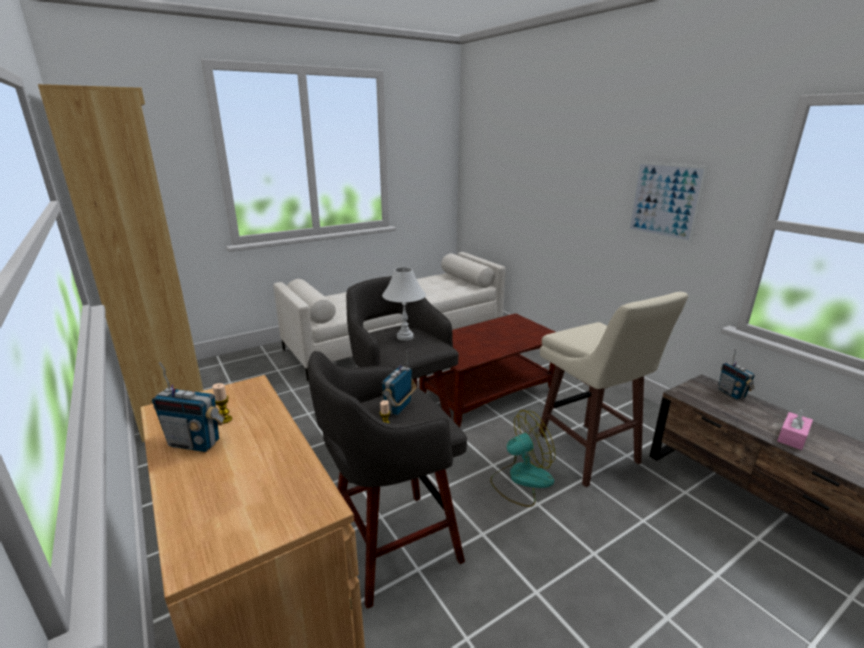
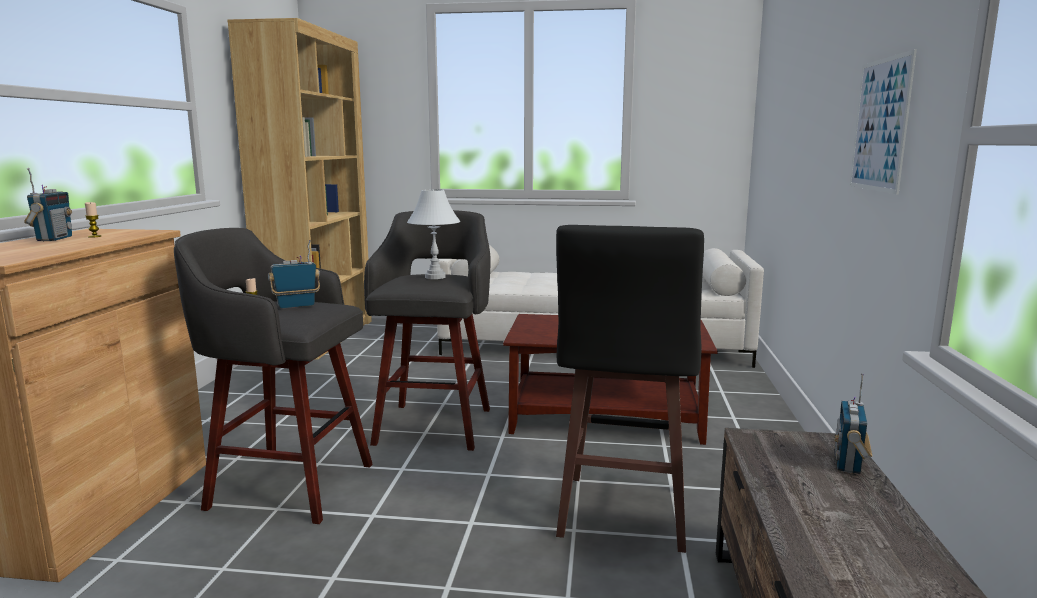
camera: 40 degrees right, 10 degrees down
(195, 443) = (53, 239): radio -> radio turned 150 degrees counterclockwise
(521, 479) = (494, 497): fan -> none
(588, 455) = (622, 514): beige stool -> black stool
(792, 437) = (828, 533): pink tissue box -> none

